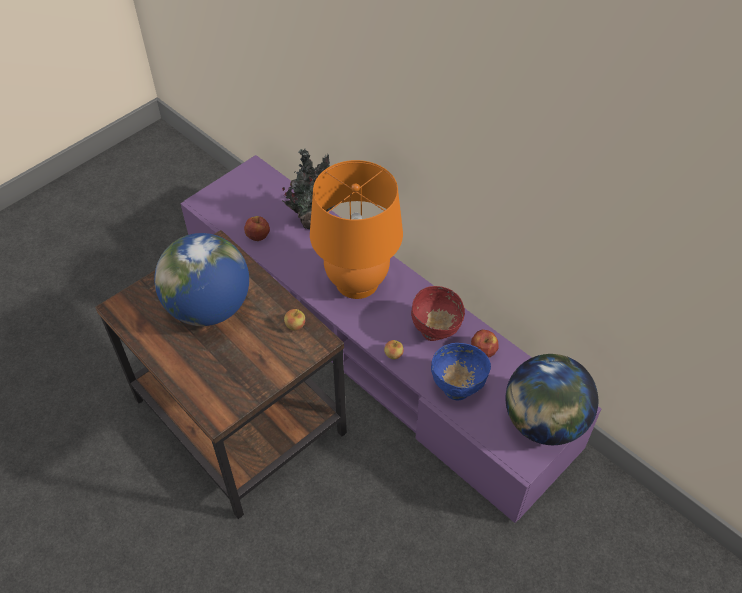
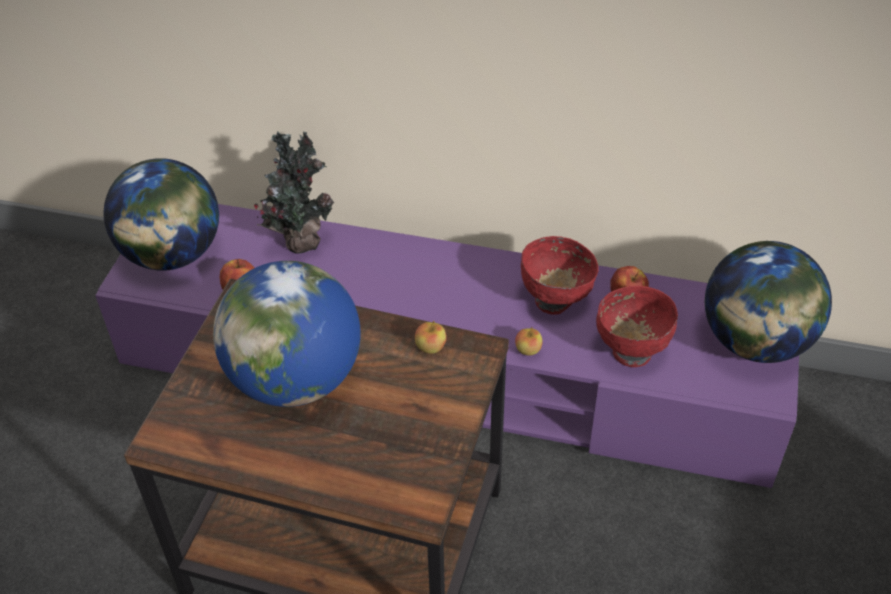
camera: 30 degrees left, 5 degrees down
(237, 197) = (172, 254): none -> globe
(357, 282) = (415, 287): orange table lamp -> none
(457, 387) = (631, 351): blue bowl -> red bowl

